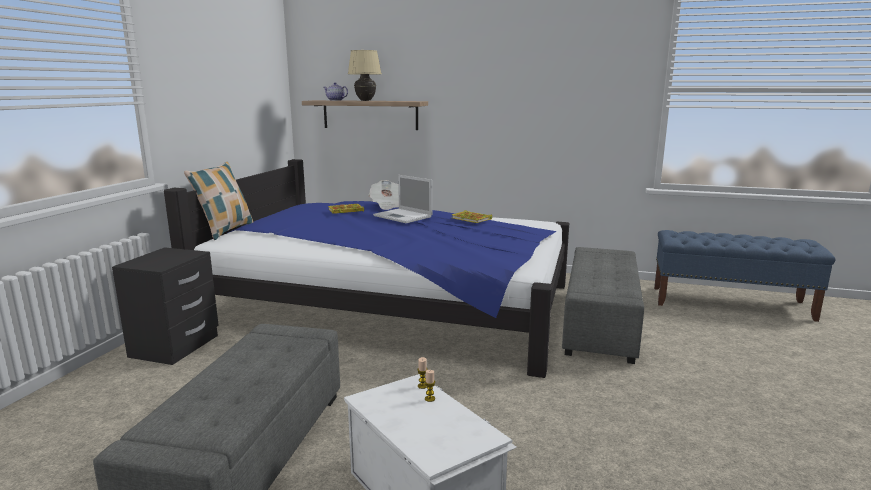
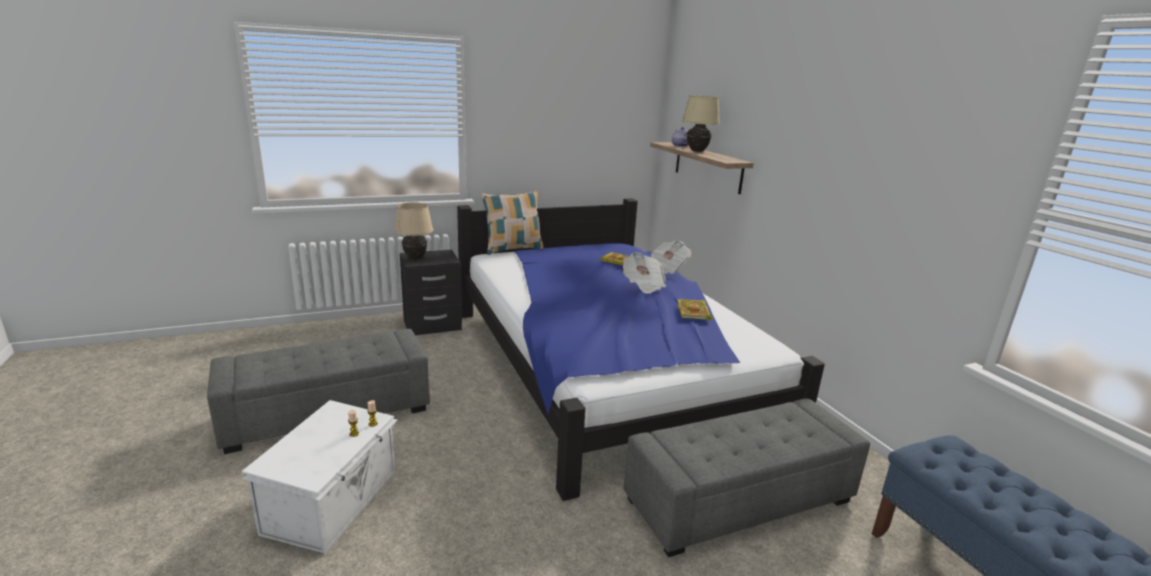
camera: 50 degrees right, 5 degrees up
(147, 263) = (415, 258): none -> beige table lamp
(404, 216) = (643, 285): laptop -> newspaper

